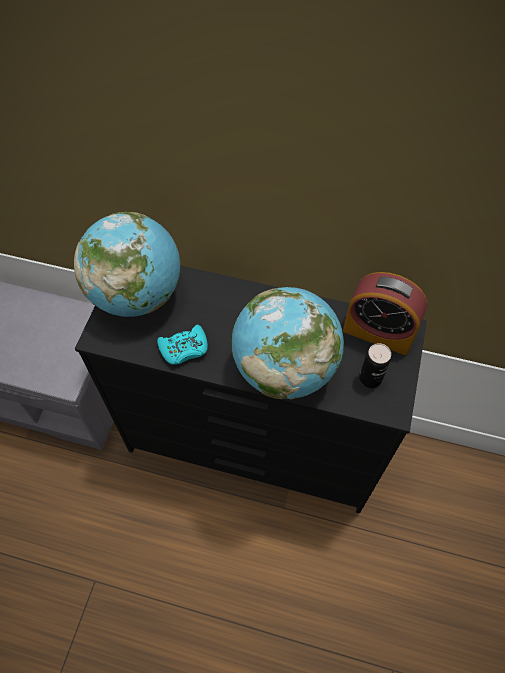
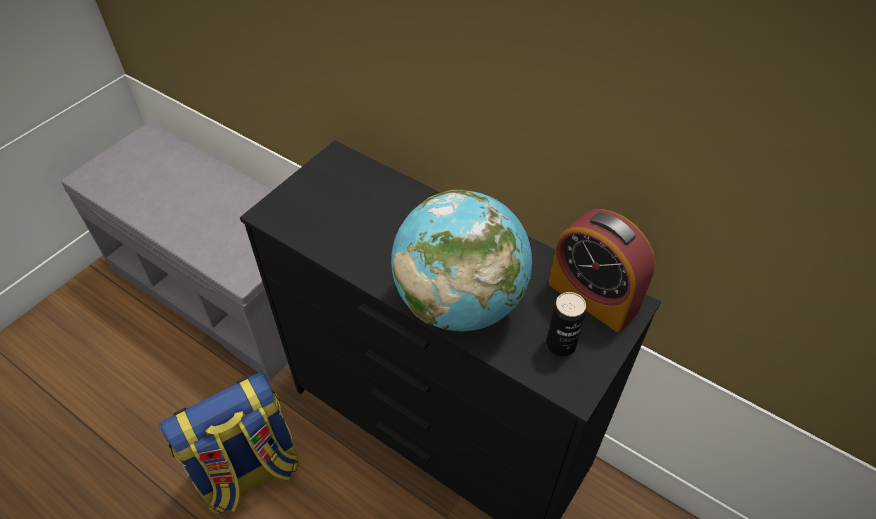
camera: 20 degrees right, 10 degrees down
(118, 529) = (249, 472): none -> backpack
(137, 294) = (331, 183): globe -> none
(184, 348) = (355, 250): turquoise game controller -> none

